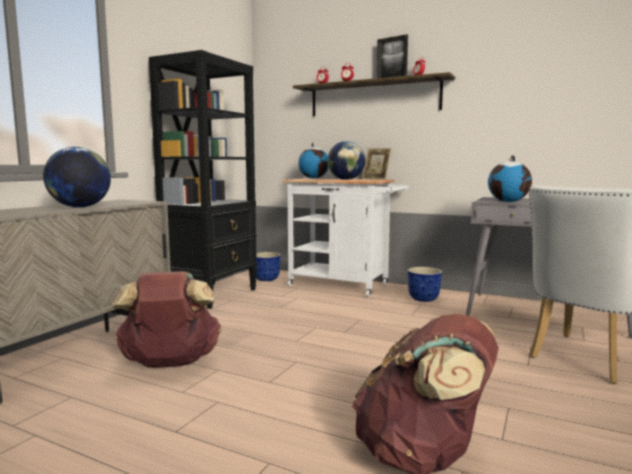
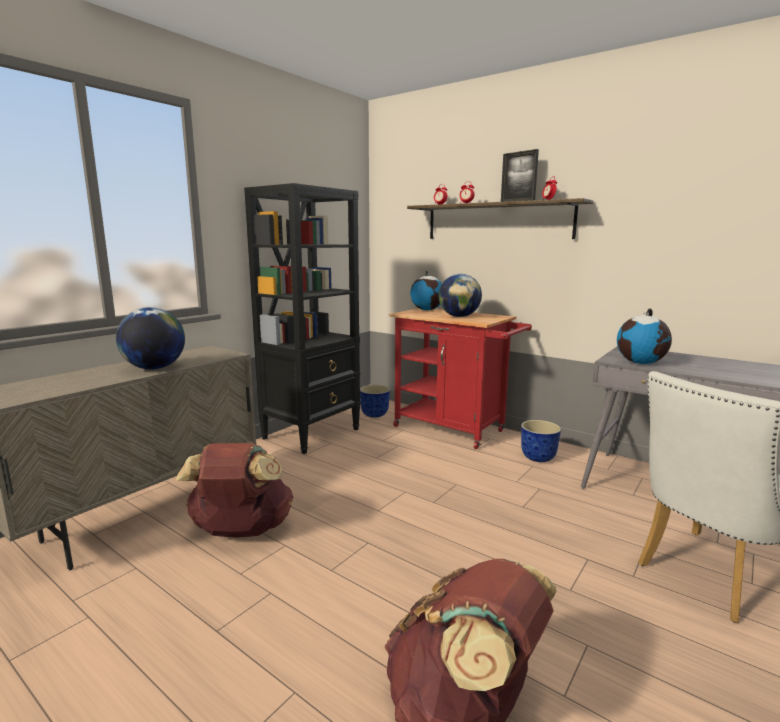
camera: 10 degrees right, 5 degrees up
(344, 286) = (455, 430): white cart -> red cart
(376, 179) = (495, 315): picture frame -> none

